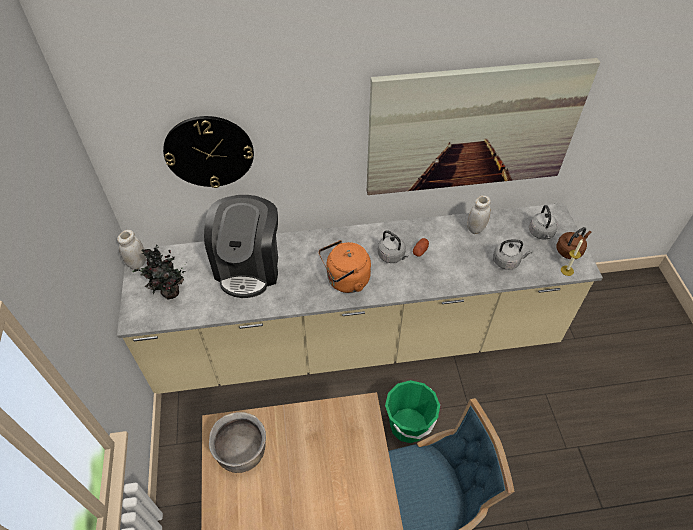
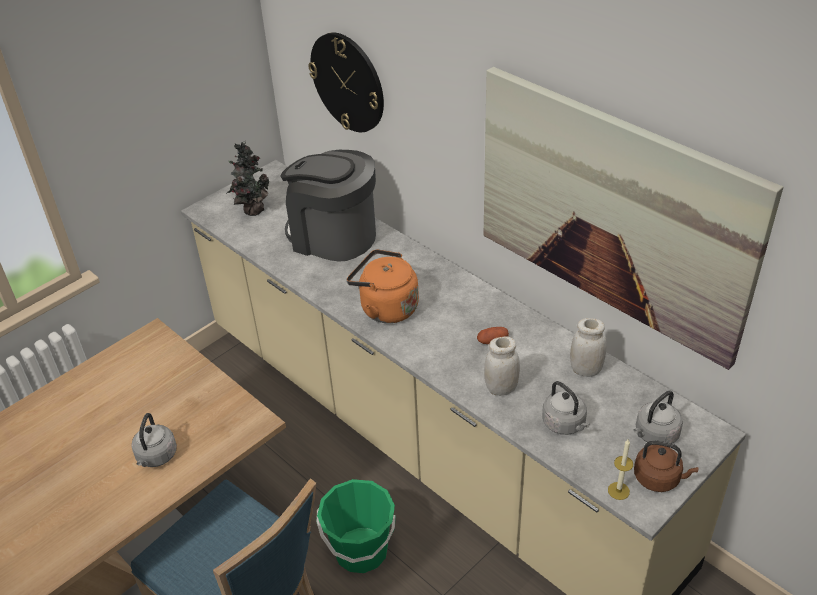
camera: 55 degrees right, 10 degrees down
(137, 263) = (266, 174): white jar -> white jar (501, 388)
(242, 453) = (138, 365): brown cooking pot -> none
(249, 266) = (333, 236): coffee machine -> coffee machine turned 60 degrees clockwise
(392, 256) = (459, 323): grey kettle -> grey kettle (156, 457)

